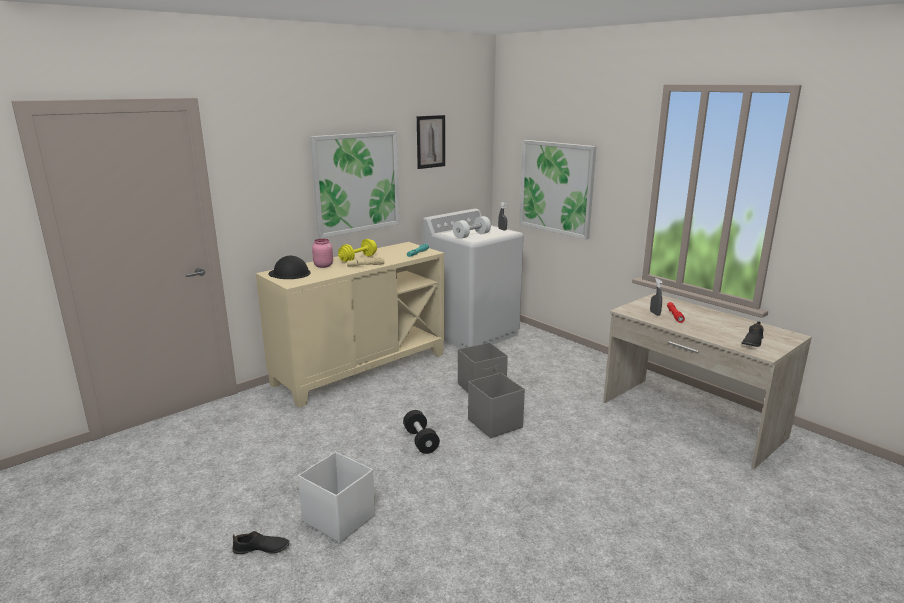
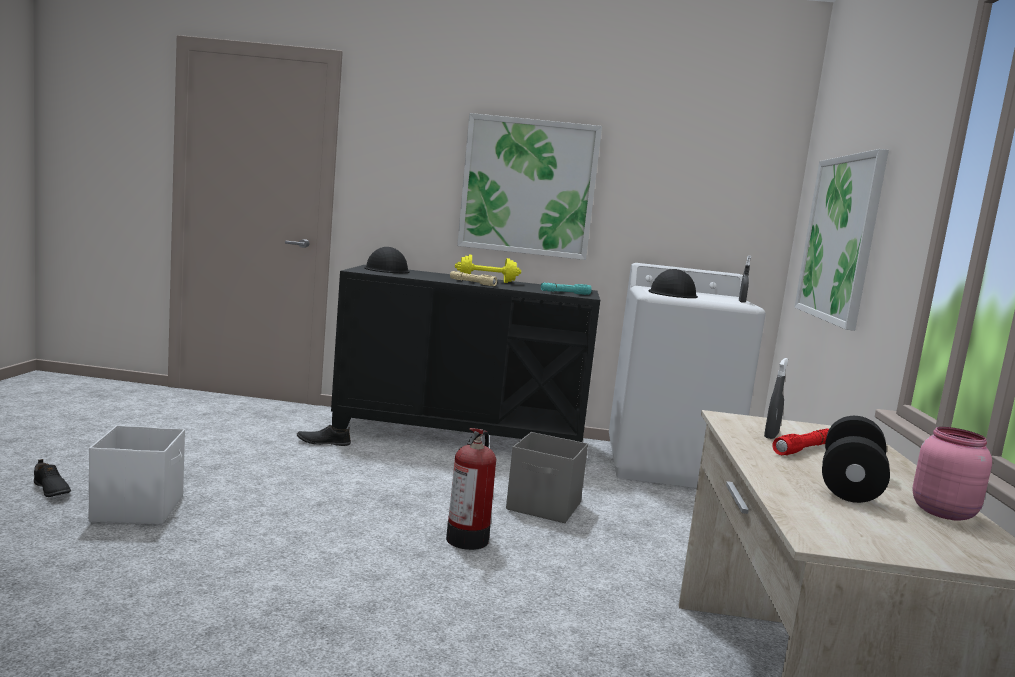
camera: 45 degrees right, 10 degrees down
(323, 265) = (435, 275): pink jar -> pink jar (942, 511)
(360, 368) = (460, 436): beige cabinet -> black cabinet
(421, 441) = (355, 506): black dumbbell -> black dumbbell (850, 483)
(430, 141) = (667, 153): picture -> none
(471, 235) = (672, 294): white dumbbell -> black hard hat
(495, 423) = (468, 538): grey storage box -> fire extinguisher
(752, 342) = (854, 521): black shoe -> black shoe (323, 442)

